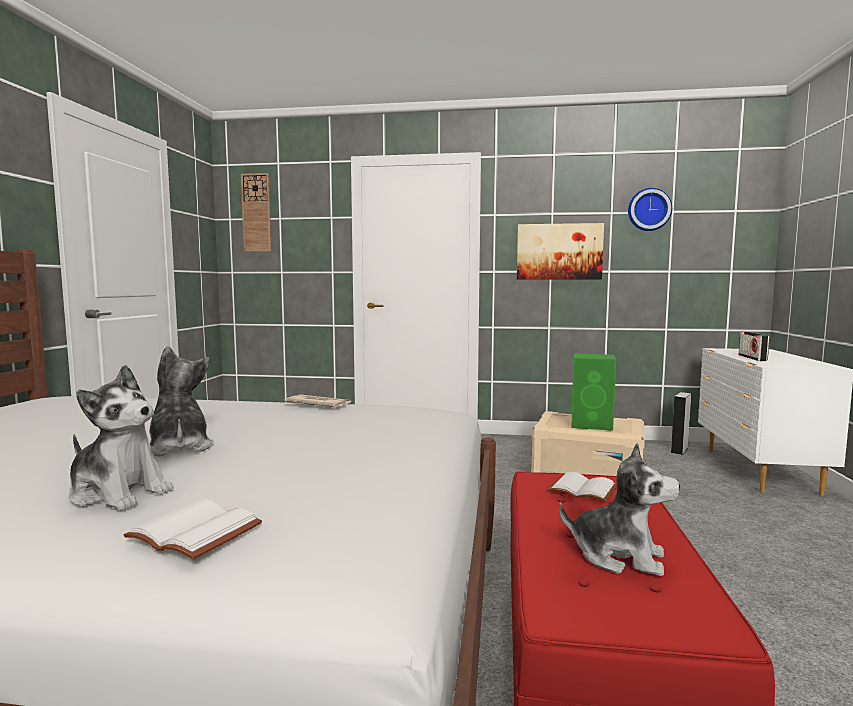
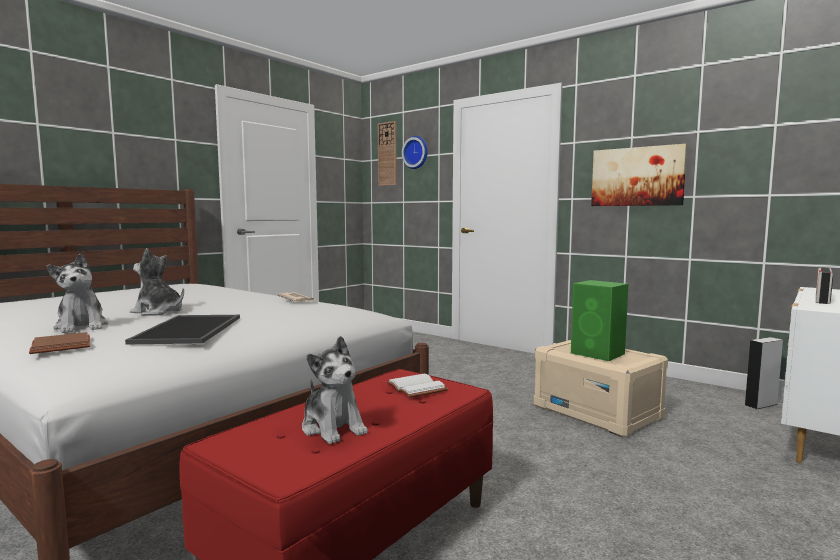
camera: 30 degrees right, 0 degrees up
(179, 448) = (158, 312): plush toy -> plush toy turned 75 degrees counterclockwise
(191, 533) = (59, 346): white book -> brown book
(323, 466) = (190, 330): none -> tray
(648, 210) = (743, 125): wall clock -> wall clock (416, 152)

